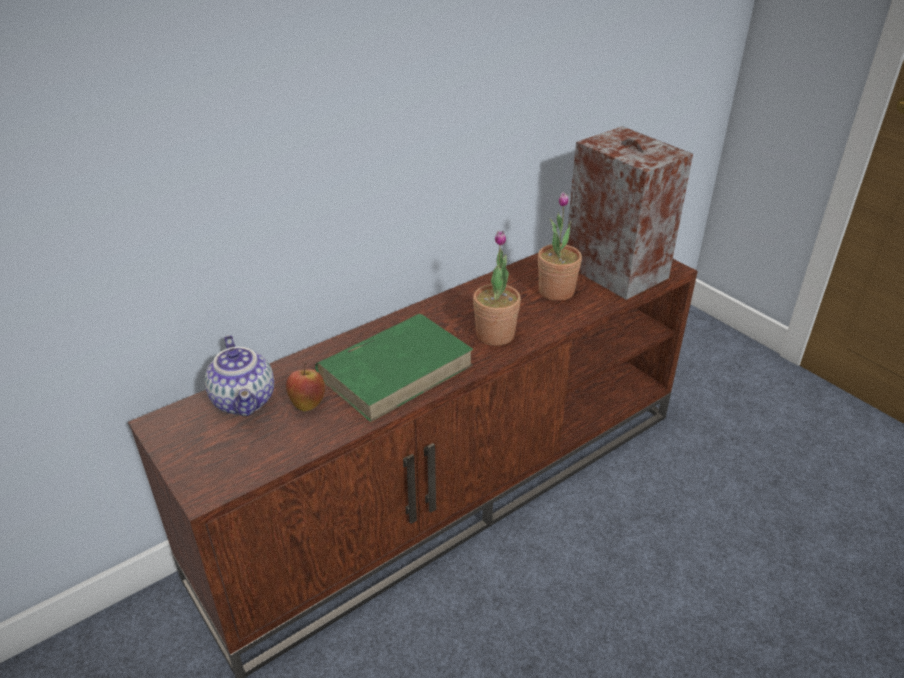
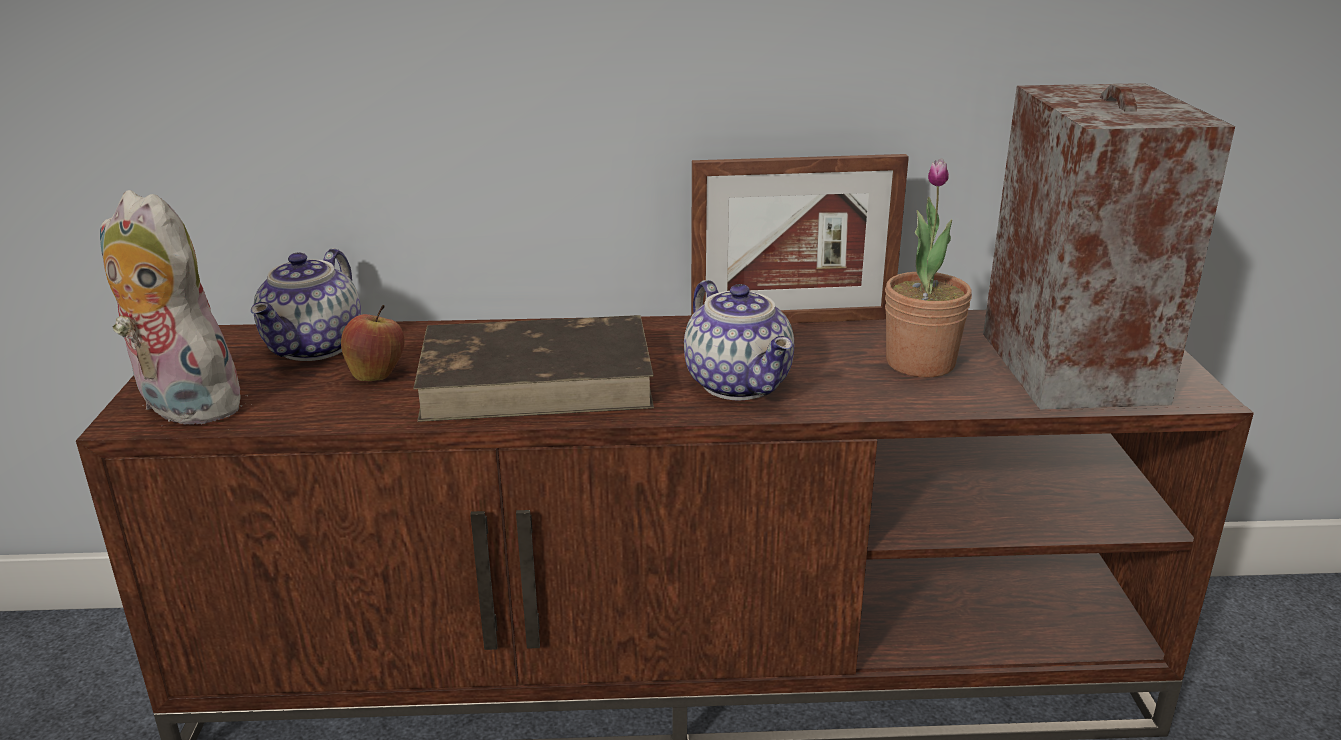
camera: 35 degrees right, 10 degrees down
(222, 472) = (181, 406): none -> plush toy
(396, 370) = (539, 378): green book -> brown book
(475, 286) = (792, 321): none -> picture frame
(495, 334) = (741, 384): potted plant -> teapot

